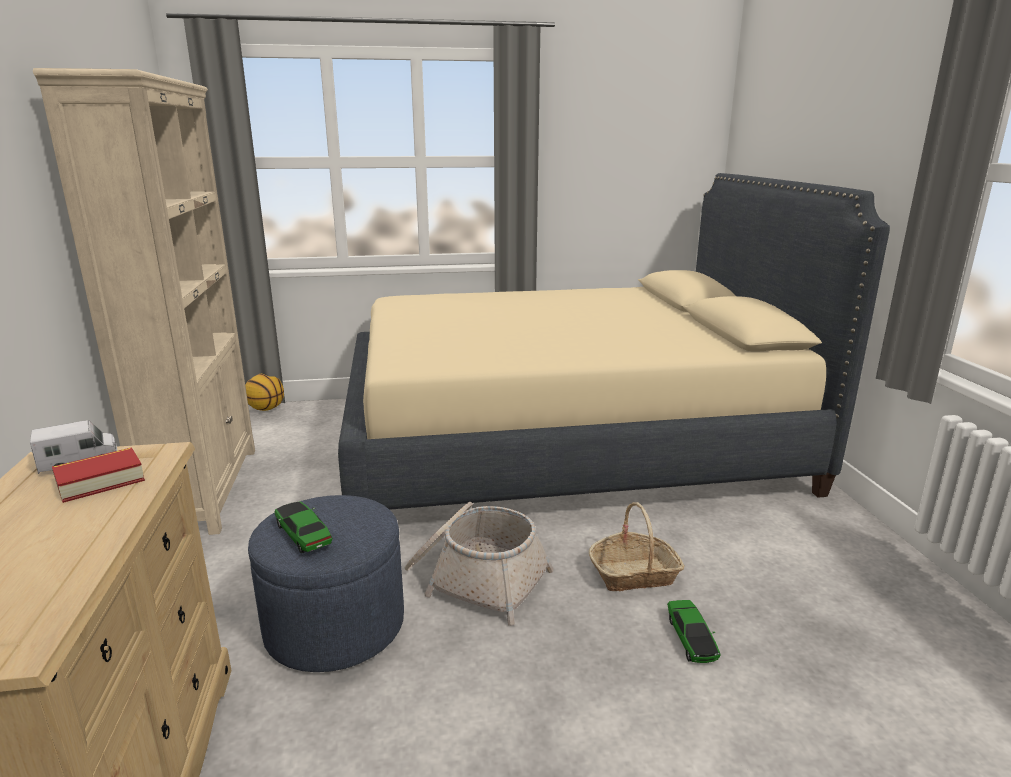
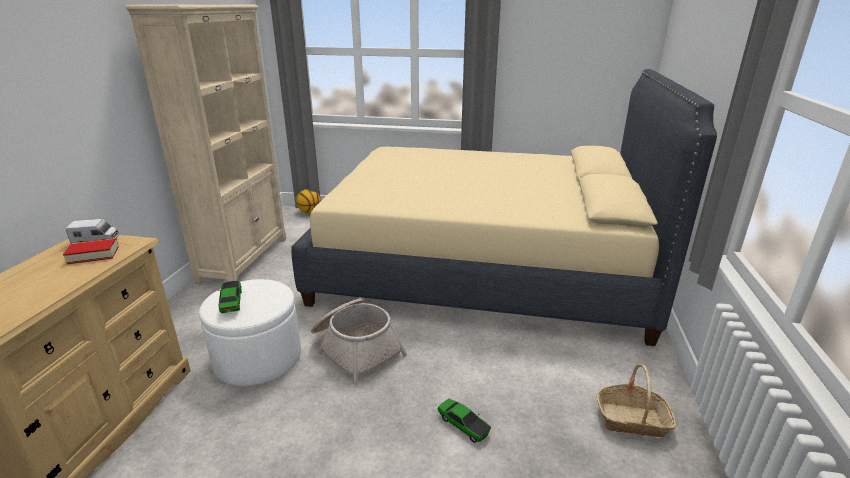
camera: 20 degrees right, 5 degrees up
(335, 625) = (258, 358): blue ottoman -> white ottoman
(634, 574) = (459, 371): basket -> basket (632, 419)
(691, 639) = (463, 425): toy car -> toy car turned 60 degrees counterclockwise

